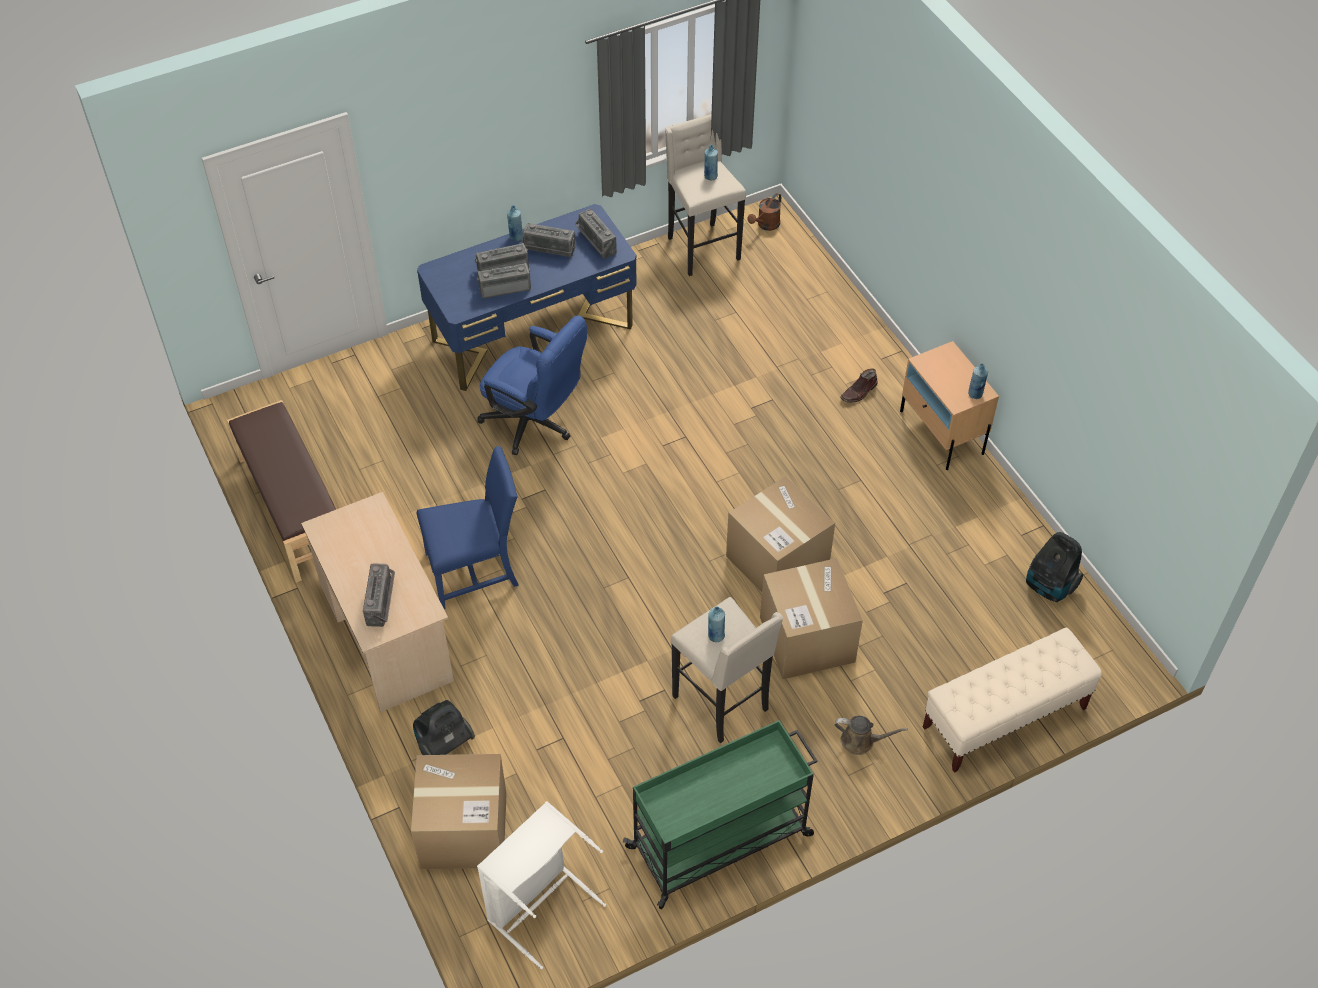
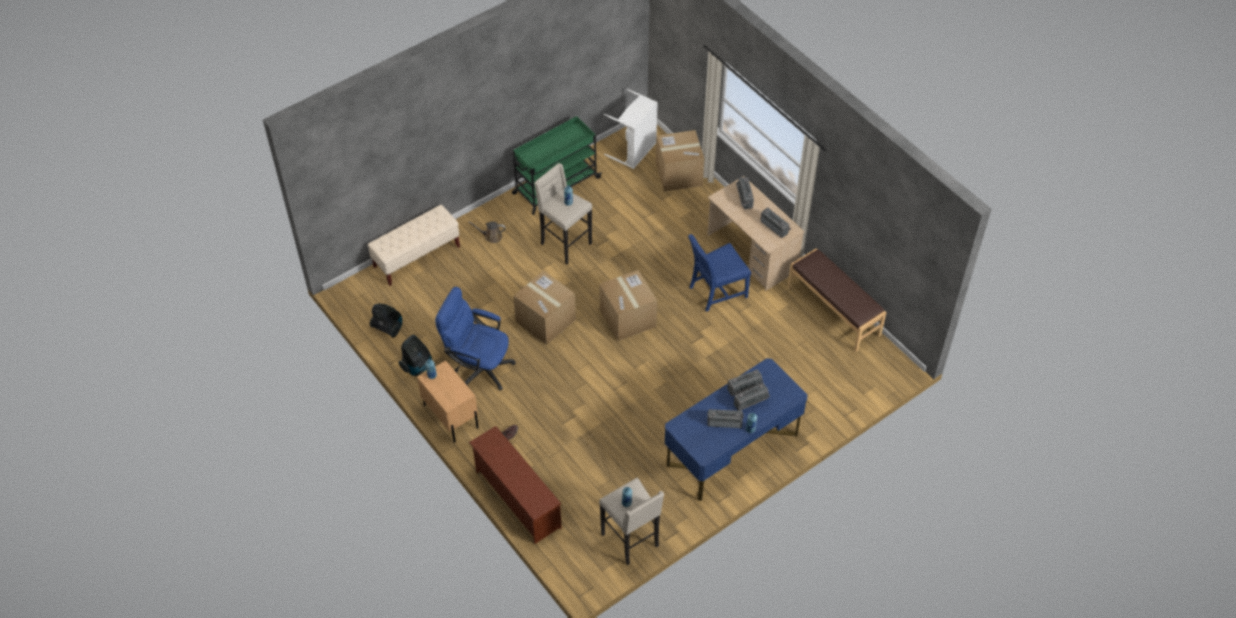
camera: 170 degrees right, 0 degrees up
(443, 744) = (702, 207): vacuum cleaner -> vacuum cleaner (417, 367)
(535, 424) = (710, 384): blue office chair -> blue office chair (478, 367)
(595, 243) = (695, 432): radio -> radio (775, 226)
(766, 225) = (587, 570): brown watering can -> none
(807, 639) = (524, 281): cardboard box -> cardboard box (628, 318)
(850, 313) = (516, 499): none -> brown shoe rack

